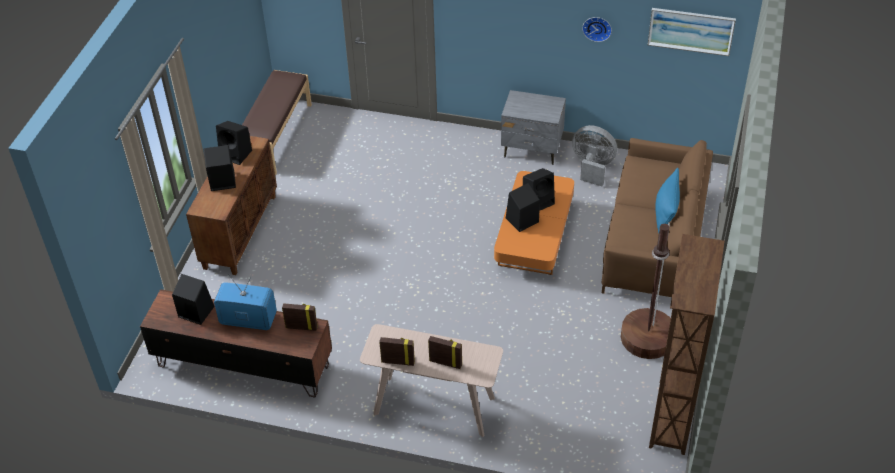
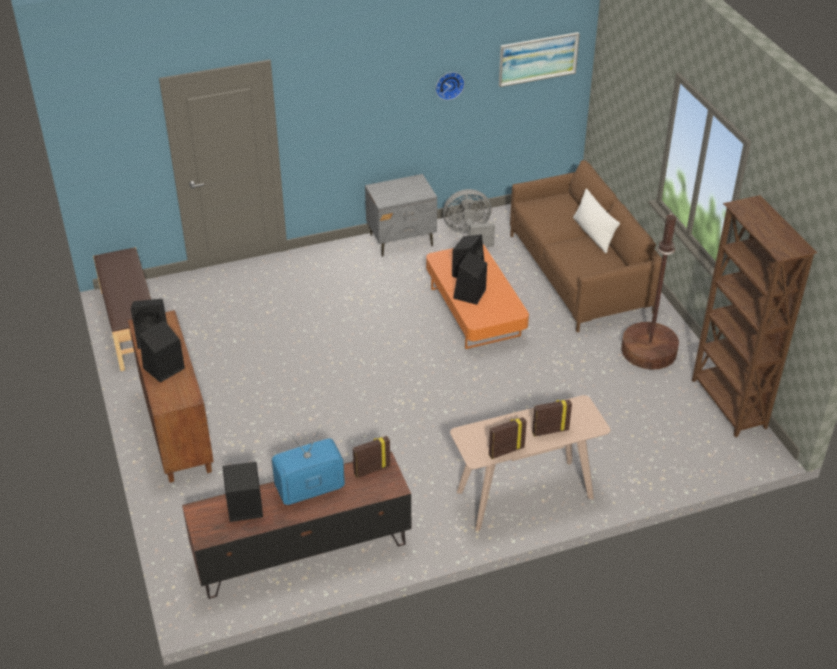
camera: 35 degrees left, 5 degrees down
(665, 212) = (593, 234): blue pillow -> white pillow

